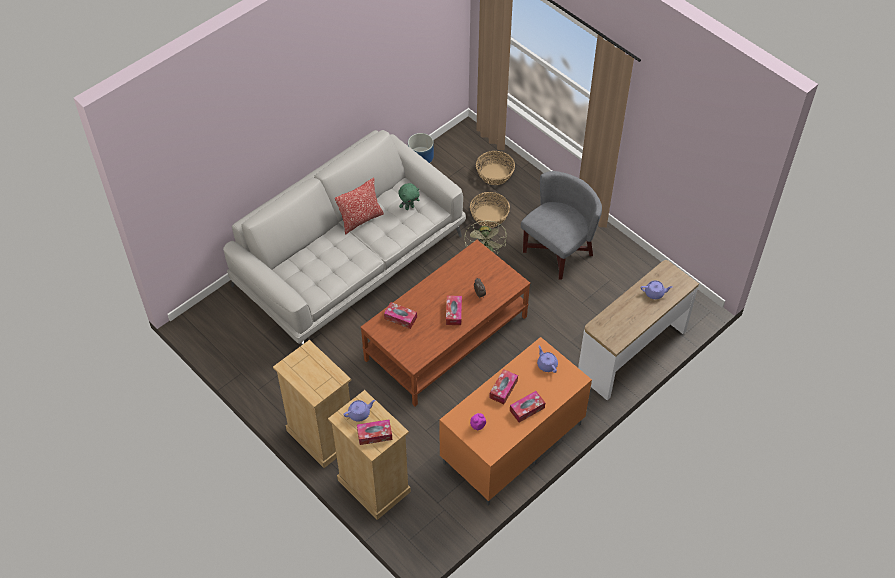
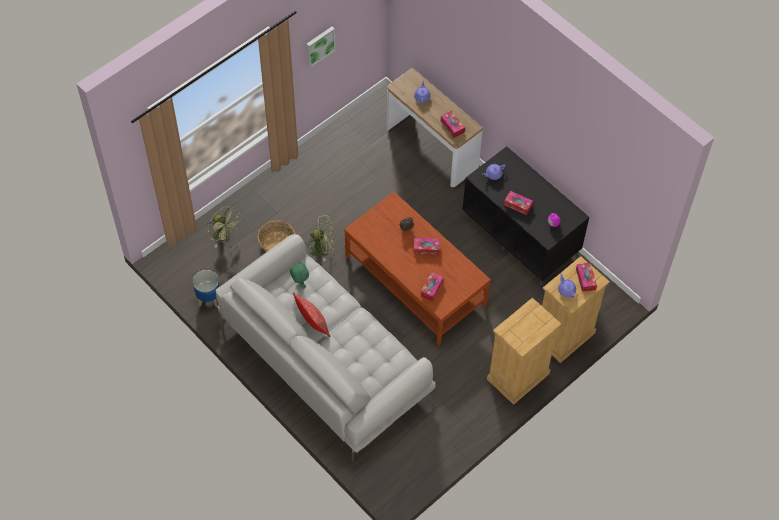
camera: 90 degrees left, 5 degrees up
(495, 174) = (224, 236): basket -> green fan
(512, 445) = (522, 236): orange tv stand -> black tv stand
(527, 409) = (536, 190): tissue box -> tissue box (452, 126)
(557, 252) = (322, 192): grey armchair -> none
(666, 150) = (319, 45): none -> picture

